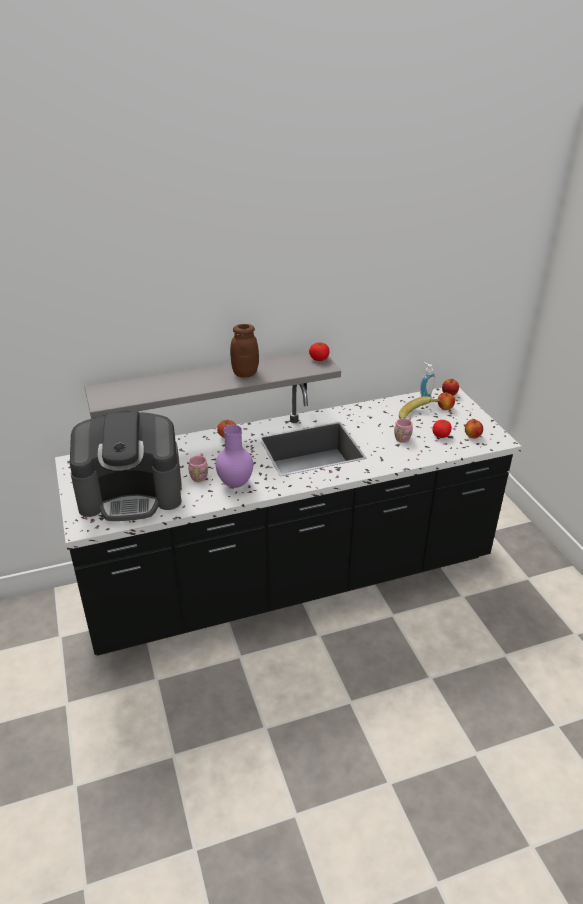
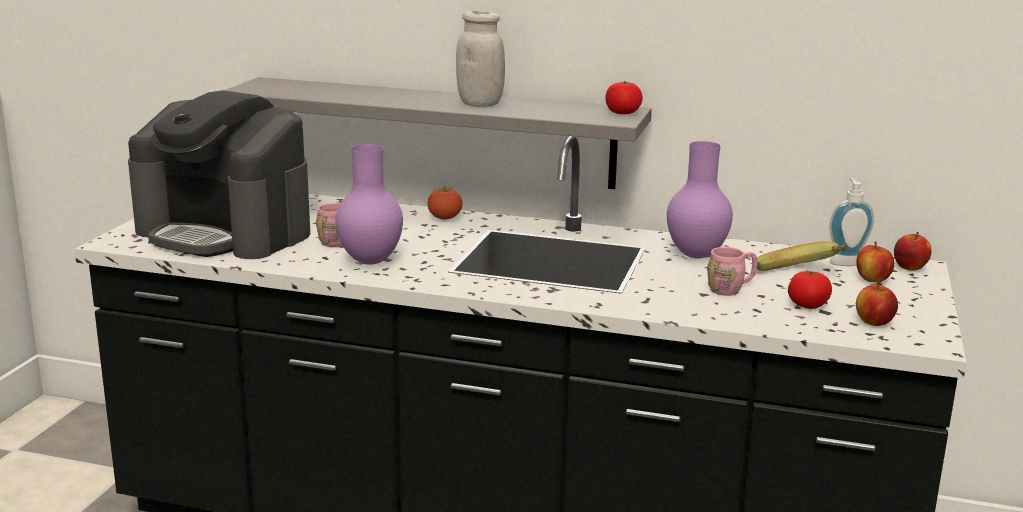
camera: 35 degrees right, 15 degrees down
(245, 373) = (480, 104): brown jar -> white jar
(365, 419) = (694, 255): none -> purple vase

